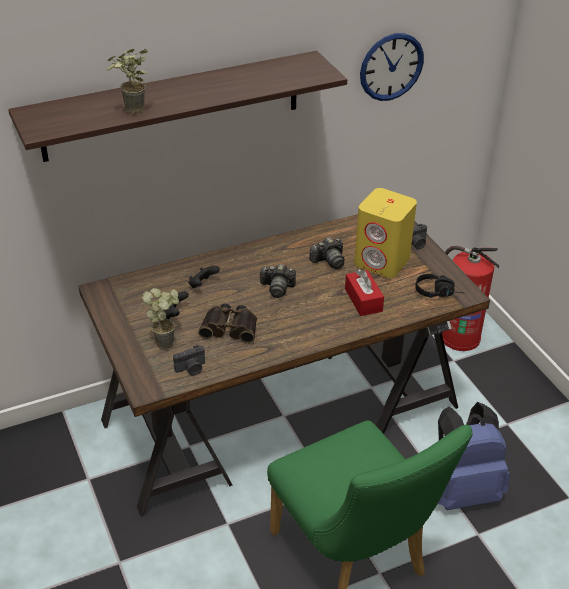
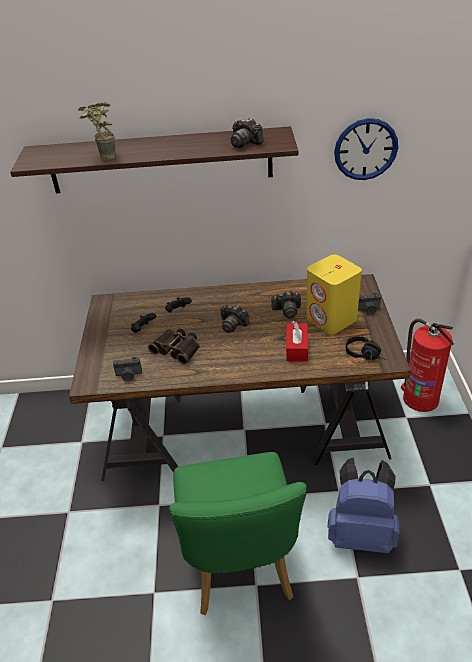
camera: 25 degrees right, 0 degrees up
(166, 340) = (125, 349): potted plant -> none
(282, 76) = (245, 143): none -> camera

